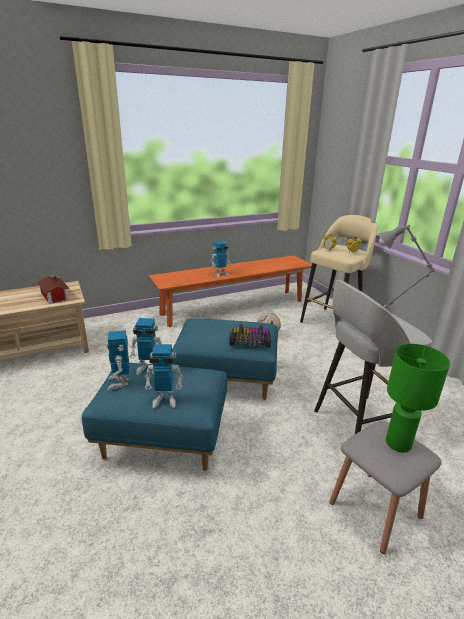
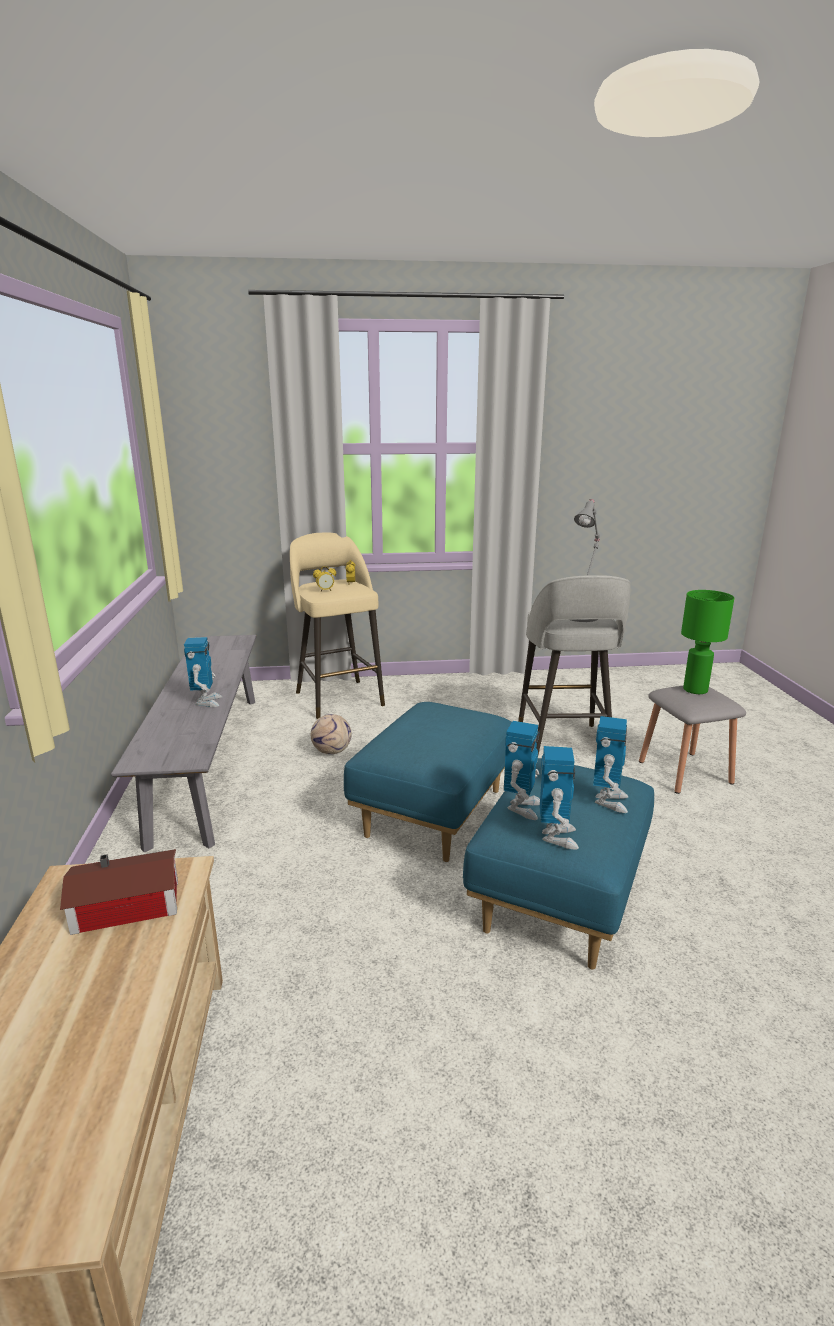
camera: 70 degrees left, 5 degrees down
(119, 382) = (556, 837): toy robot -> toy robot turned 90 degrees counterclockwise
(233, 307) = (209, 762): orange bench -> grey bench
(250, 341) = (474, 720): toy car -> none

